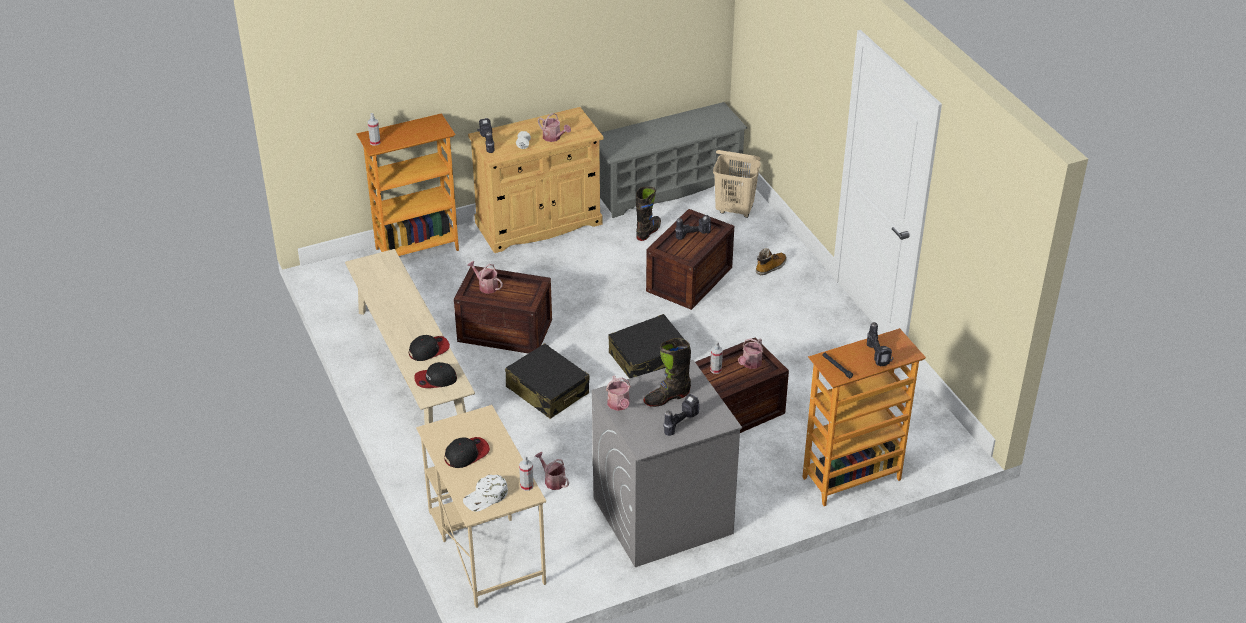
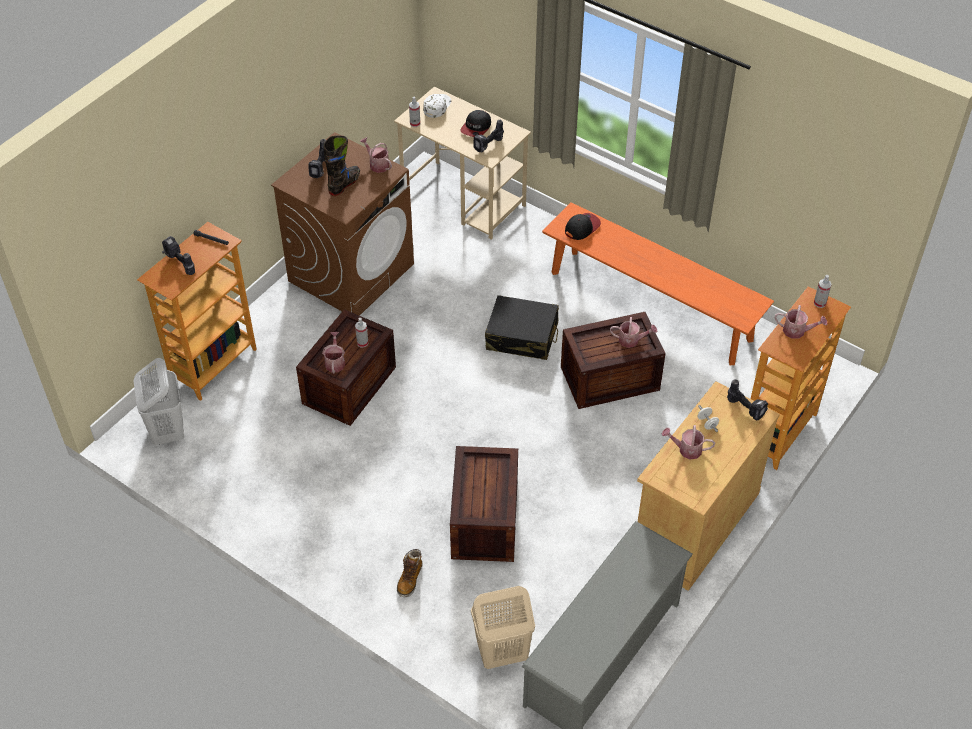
camera: 150 degrees right, 10 degrees up
(411, 370) = (650, 306): beige bench -> orange bench
(429, 350) = (613, 249): cap -> none
(553, 480) = (455, 264): watering can -> watering can (797, 331)
(648, 232) = (573, 569): black boot -> none
(649, 359) = (458, 406): black suitcase -> none
(662, 516) = (351, 272): grey washing machine -> brown washing machine
(693, 234) = (486, 495): power drill -> power drill (489, 146)
(919, 438) = (167, 431): none -> white laundry basket

